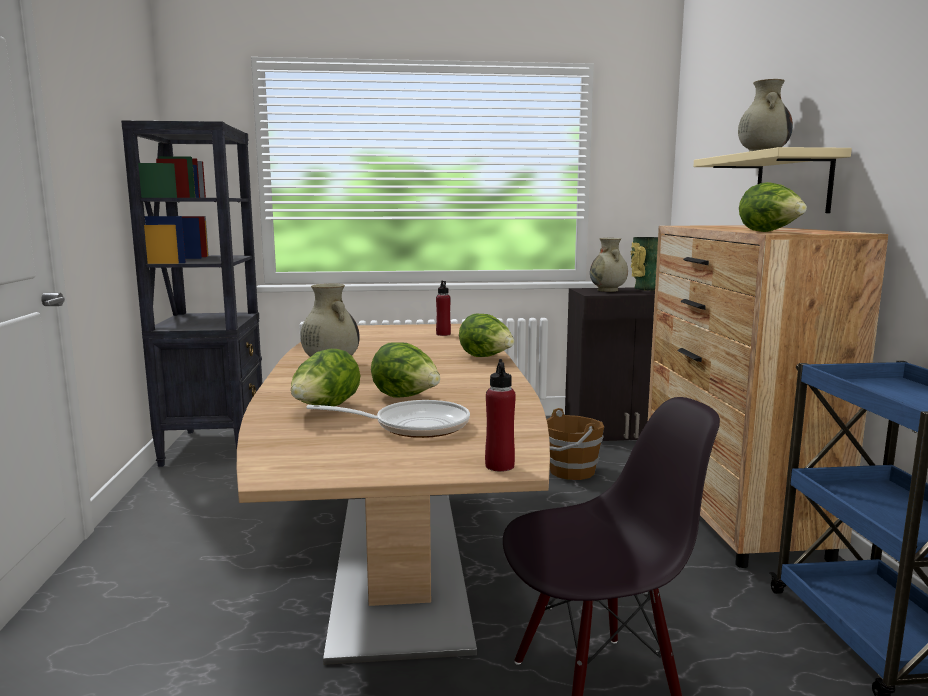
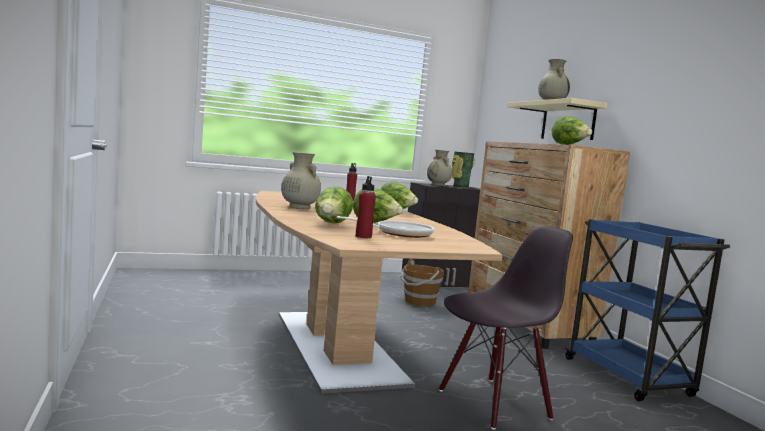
camera: 15 degrees left, 5 degrees down
(215, 446) = (149, 280): black bookcase -> none
(499, 466) = (471, 248): red bottle -> red bottle (363, 236)

